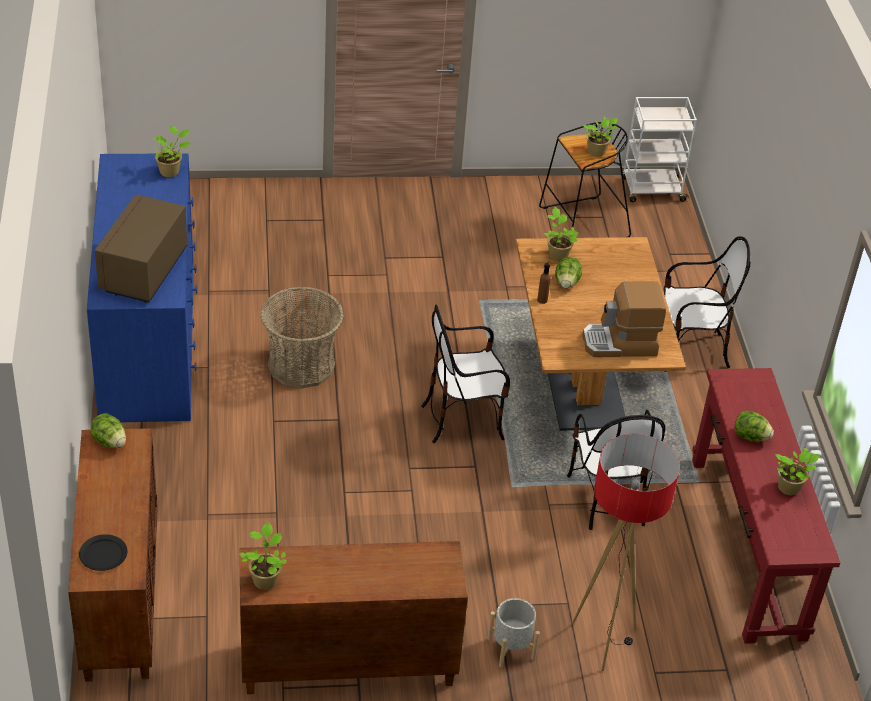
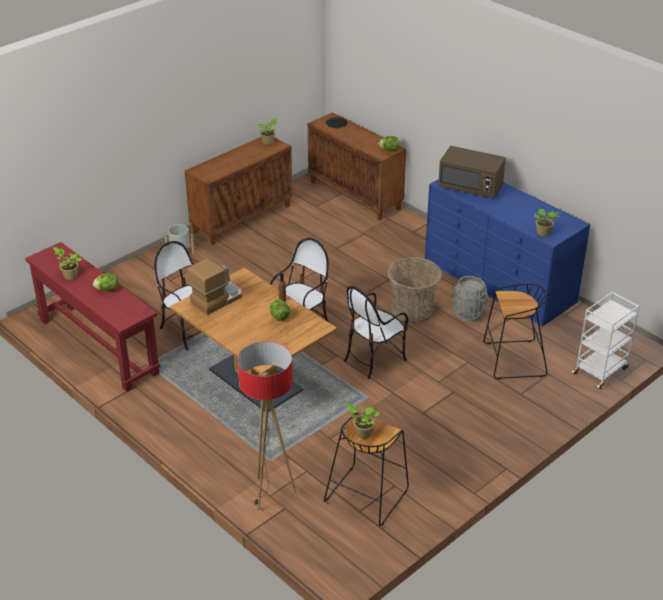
camera: 145 degrees right, 5 degrees down
(144, 271) = (471, 187): brown microwave -> brown microwave turned 135 degrees clockwise
(247, 322) = (468, 314): none -> grey bucket
(280, 250) = (513, 360): none -> black stool
(557, 254) = (302, 330): potted plant -> none
(603, 641) = (141, 275): floor lamp -> floor lamp (270, 494)
(652, 190) = (349, 562): white cart -> white cart (600, 370)
(690, 351) = (211, 439): chair -> chair (374, 359)

